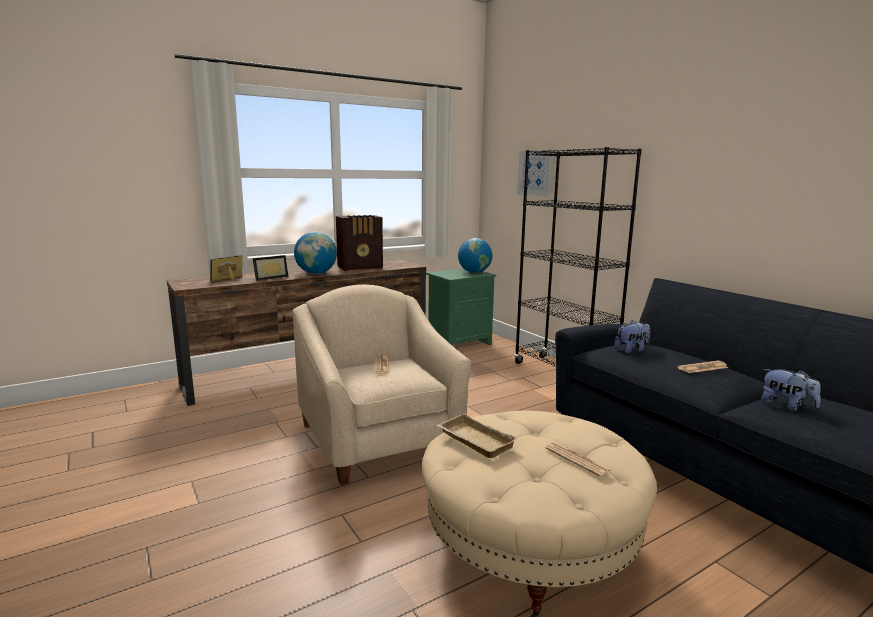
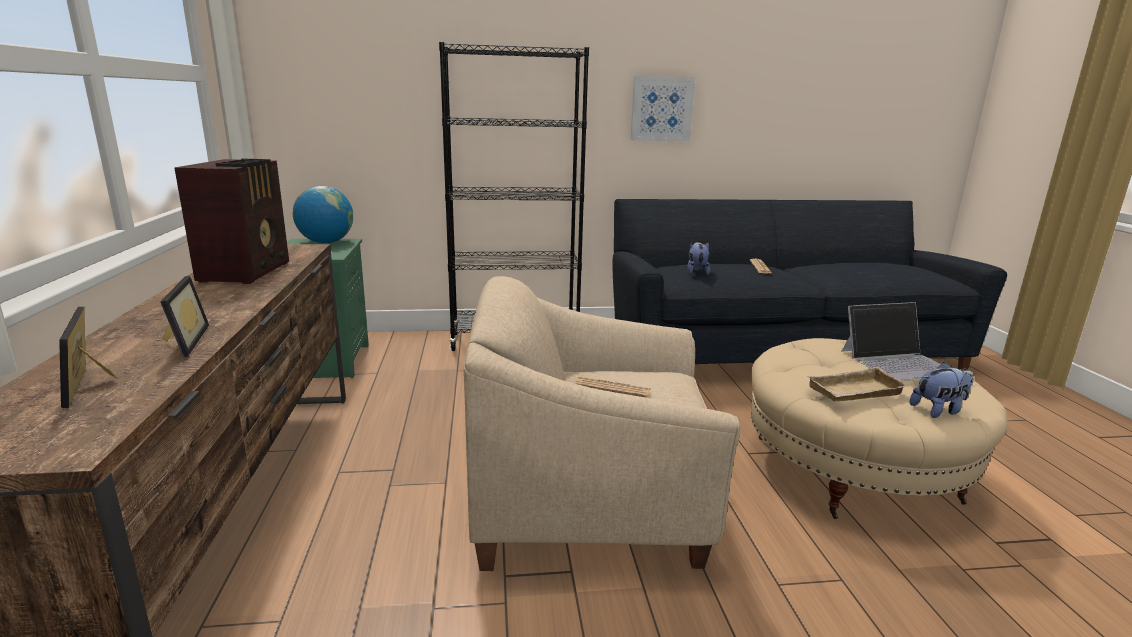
camera: 65 degrees left, 5 degrees up
(316, 273) = (227, 303): globe -> none
(535, 173) = (390, 77): picture -> picture (661, 109)
(577, 460) = (898, 362): newspaper -> laptop
(786, 406) = (841, 273): plush toy -> plush toy (939, 410)

